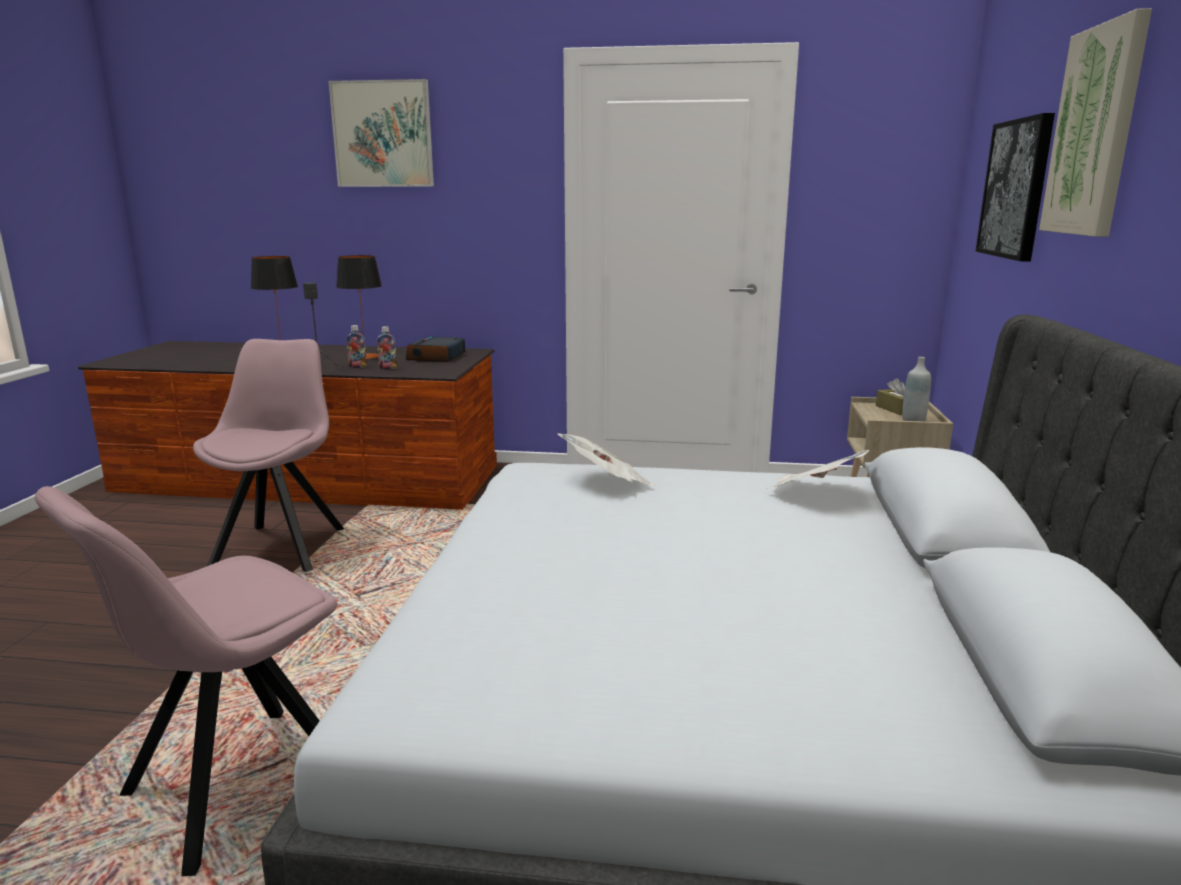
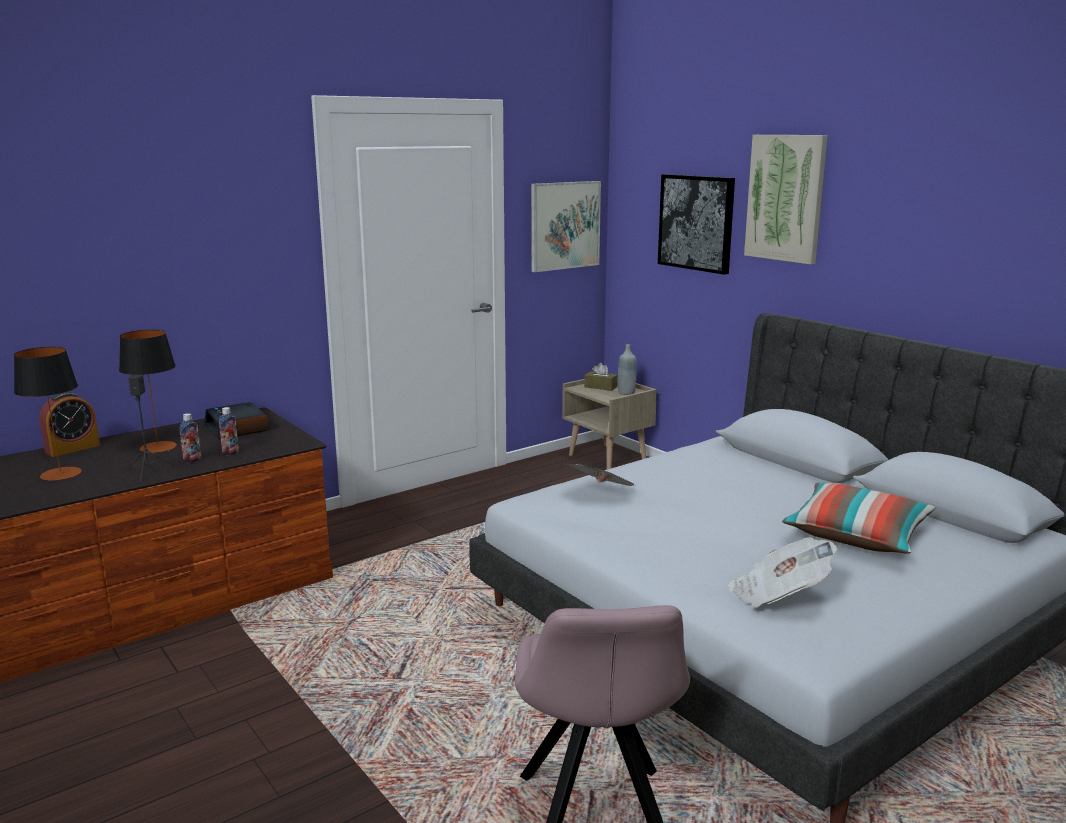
camera: 45 degrees left, 0 degrees up
(281, 547) = (231, 681): pink chair -> none
(328, 347) = (72, 448): none -> alarm clock
(382, 134) = (113, 185): picture -> picture (565, 225)
(784, 628) = (857, 535): none -> pillow
(814, 494) = (713, 460): newspaper -> newspaper (778, 595)

